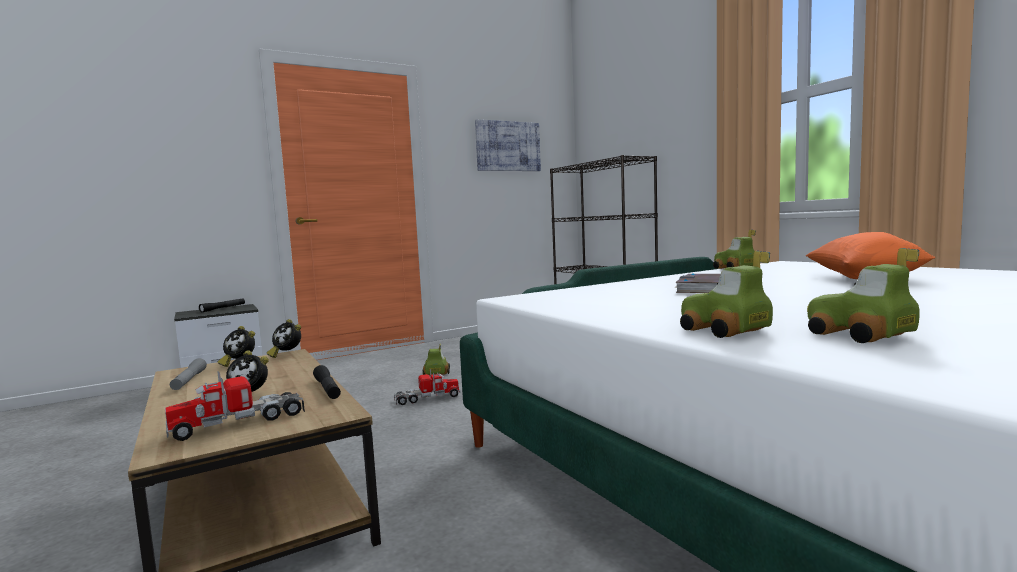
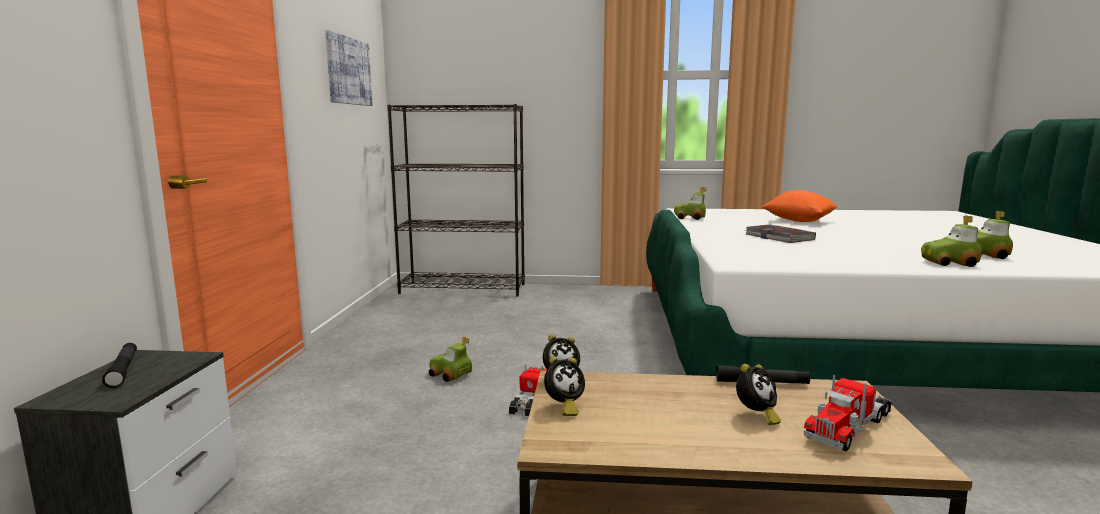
camera: 55 degrees left, 5 degrees up
(189, 380) = (623, 440): grey flashlight -> none
(239, 422) = (848, 426): toy truck -> toy truck turned 45 degrees clockwise

